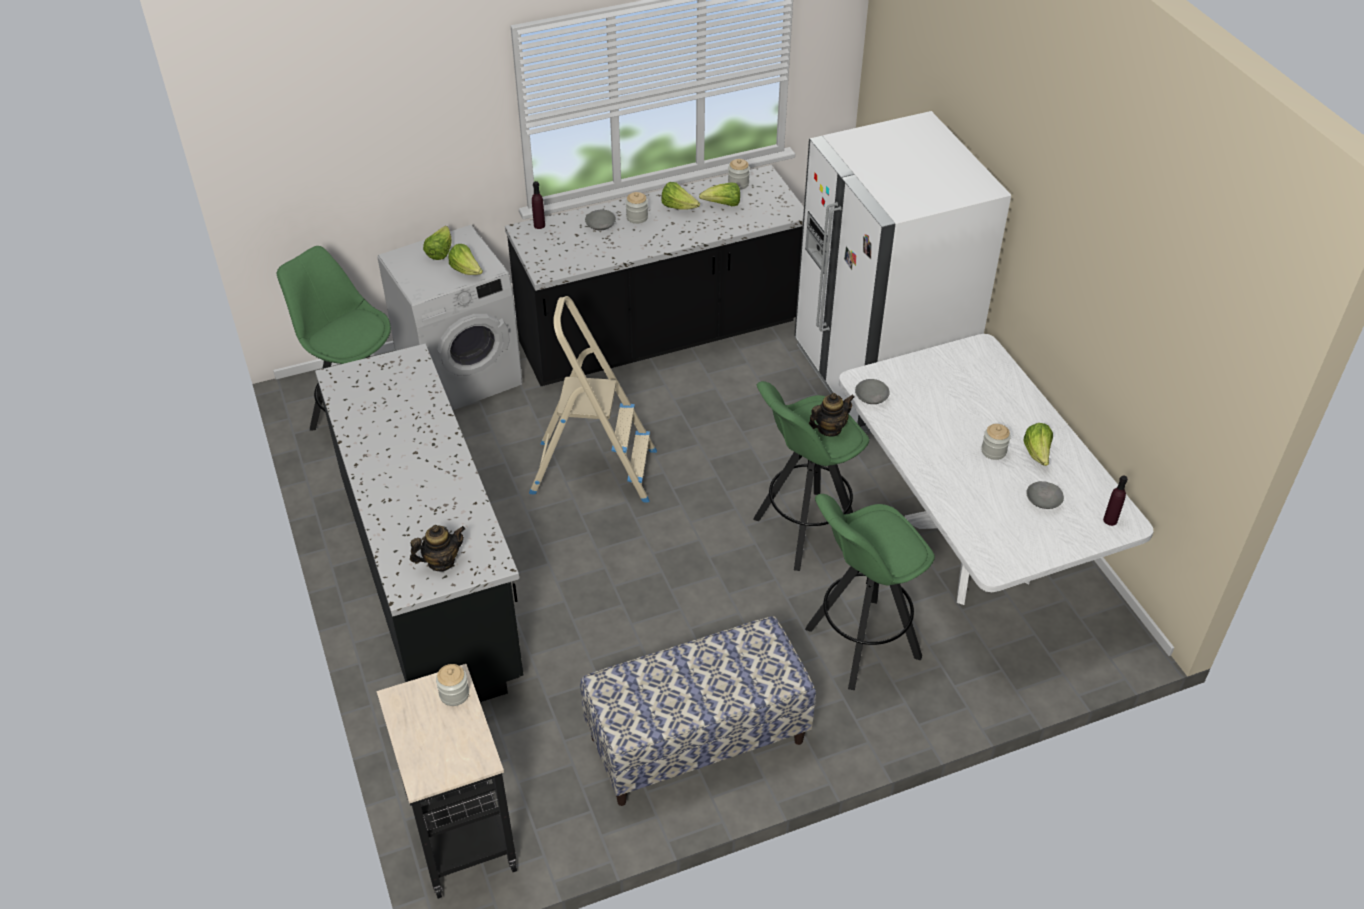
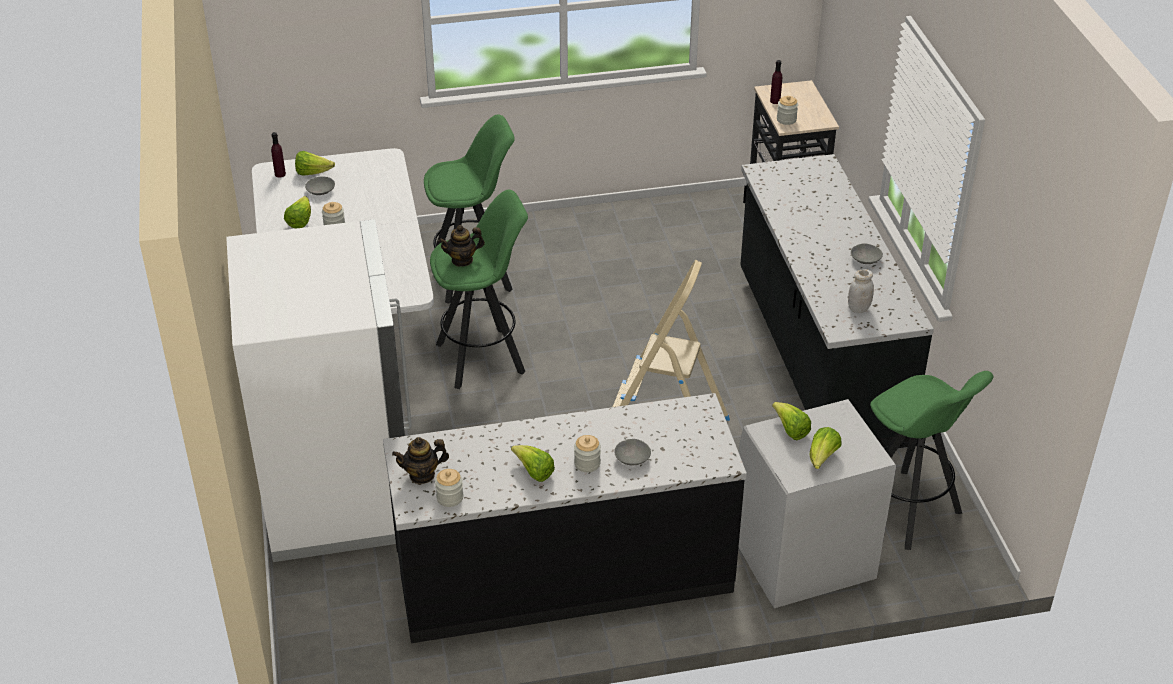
camera: 170 degrees left, 5 degrees down
(389, 382) = (858, 308): none -> white jar
(441, 562) = (799, 176): teapot -> teapot (422, 475)
(539, 225) = (705, 467): purple bottle -> purple bottle (775, 101)
(697, 740) = (616, 237): bench -> none
(723, 205) = (480, 469): lettuce -> lettuce (313, 173)
(871, 397) = (412, 278): grey bowl -> grey bowl (865, 259)

